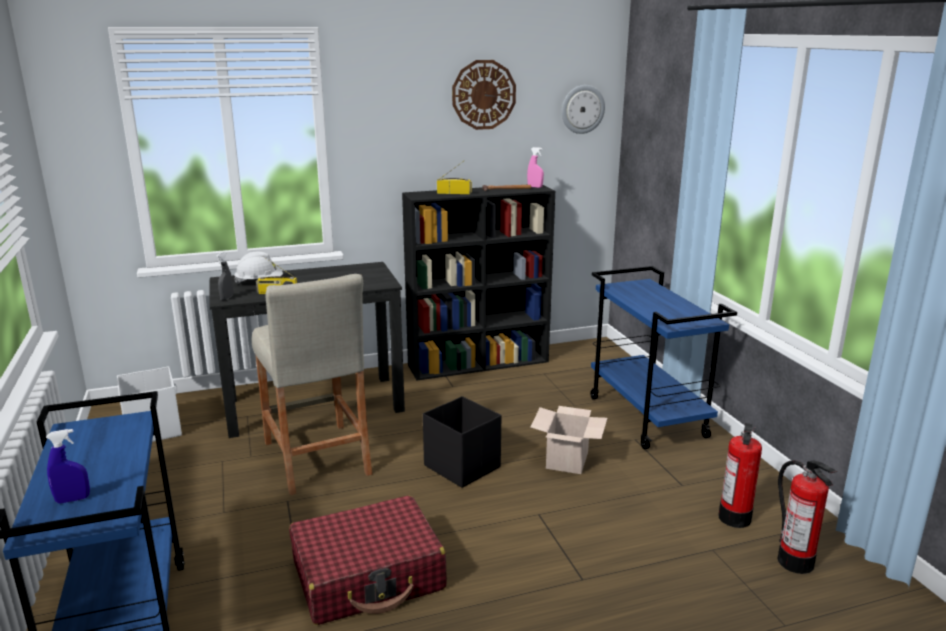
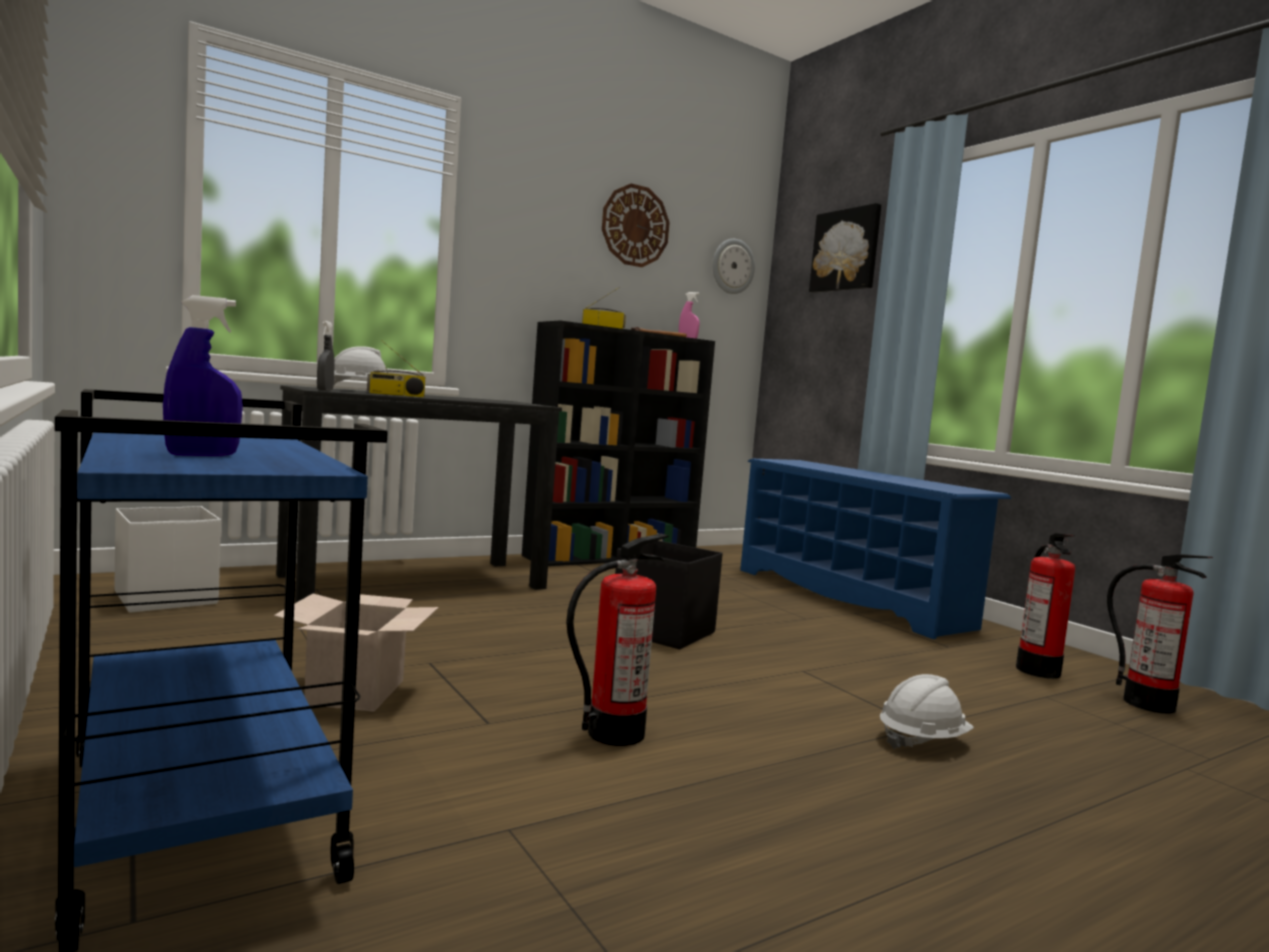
camera: 15 degrees left, 15 degrees down
(317, 458) = (449, 624): beige stool -> none
(368, 576) = (615, 733): red suitcase -> fire extinguisher
(567, 461) = (794, 628): cardboard box -> cardboard box (356, 693)
(571, 594) = (922, 741): none -> white hard hat
(648, 417) = (852, 597): blue cart -> blue shoe rack
(671, 104) = (846, 250): none -> picture

